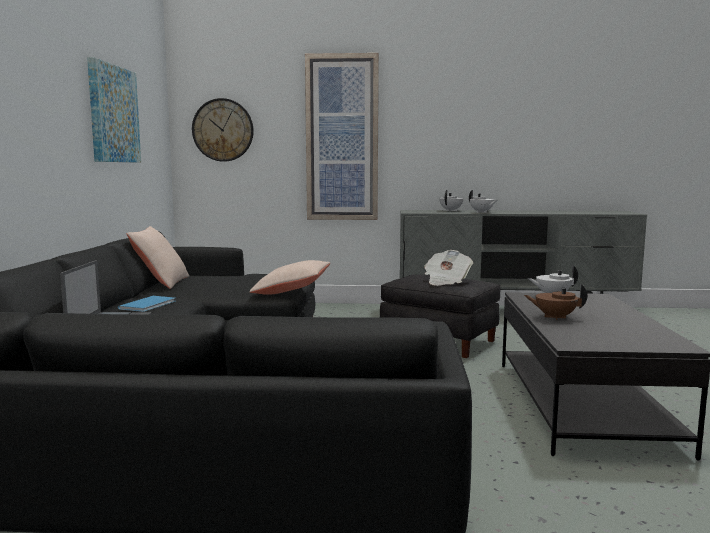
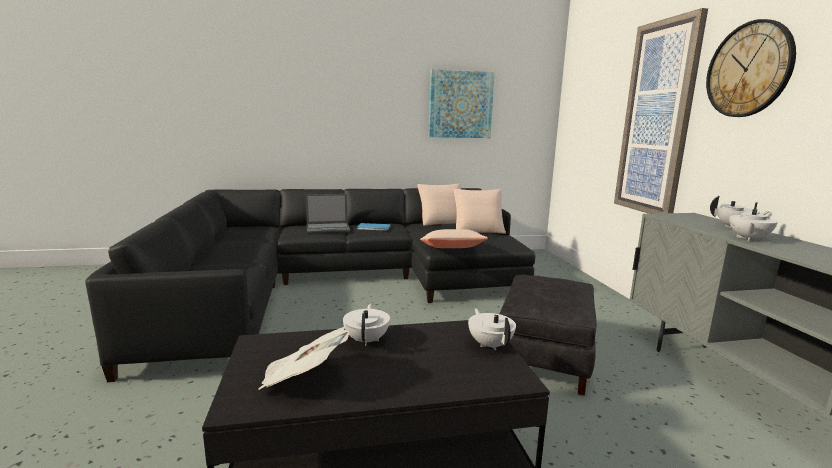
camera: 75 degrees right, 5 degrees up
(223, 130) = (582, 111): wall clock -> wall clock (748, 70)
(226, 276) = (478, 230): none -> beige pillow
(446, 281) = (543, 294): newspaper -> newspaper (303, 378)
(554, 317) = (367, 340): brown teapot -> white teapot

